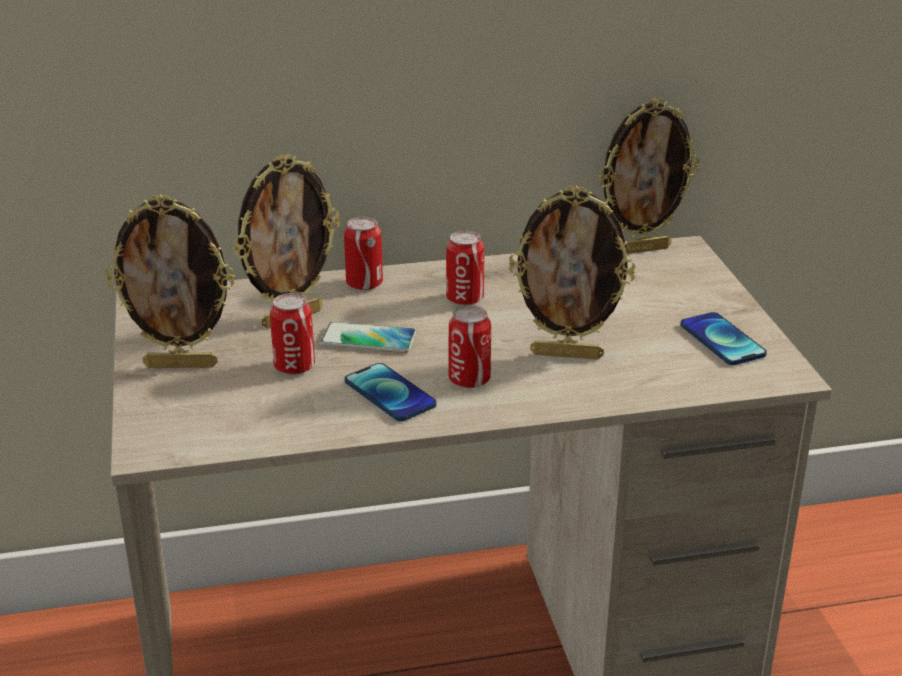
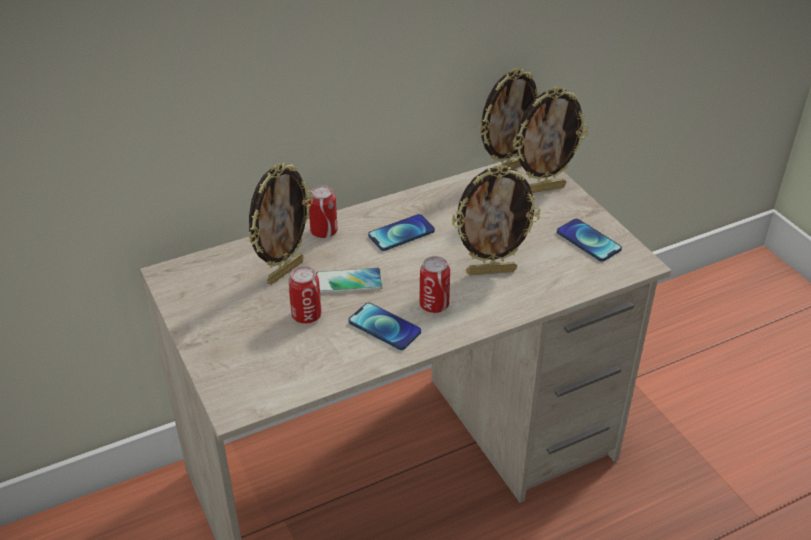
camera: 15 degrees left, 10 degrees up
(181, 364) = (223, 328): picture frame -> picture frame (543, 188)
(465, 299) = (401, 233): can -> phone

